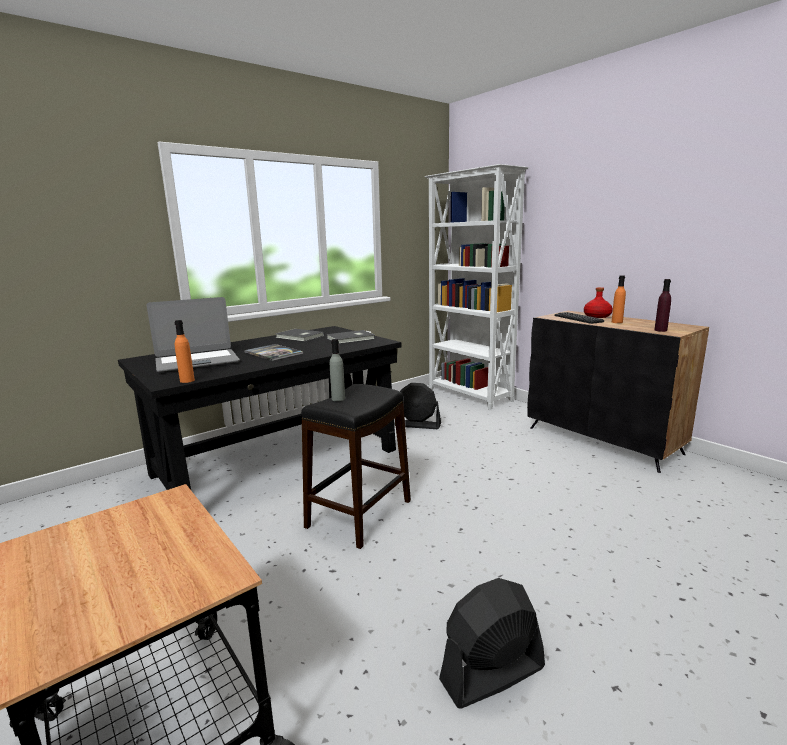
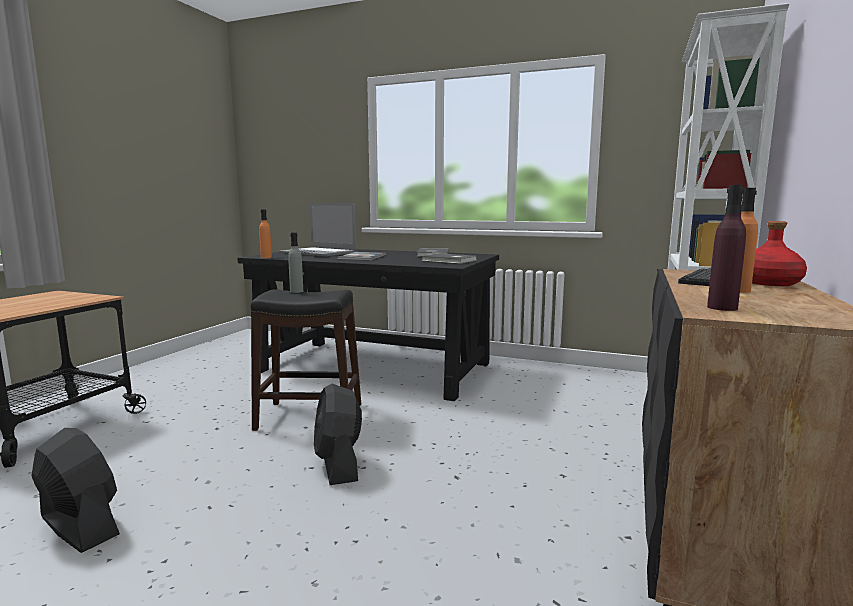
camera: 60 degrees right, 5 degrees down
(418, 425) = (535, 397): black fan -> black fan (338, 464)

